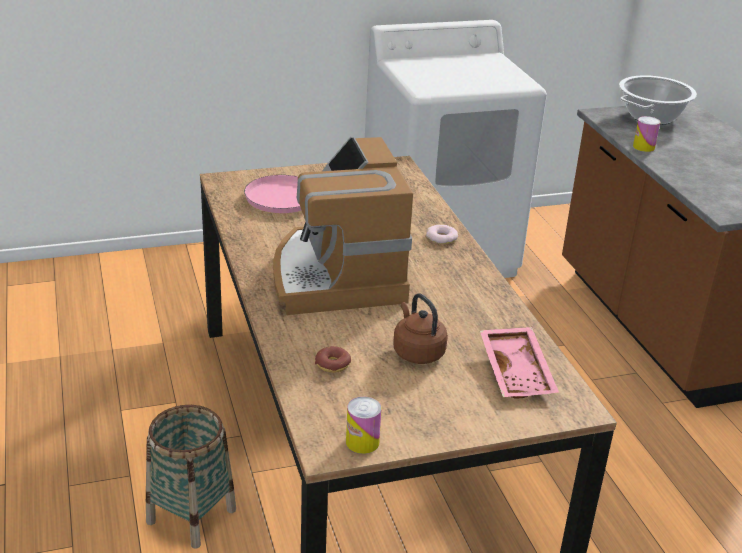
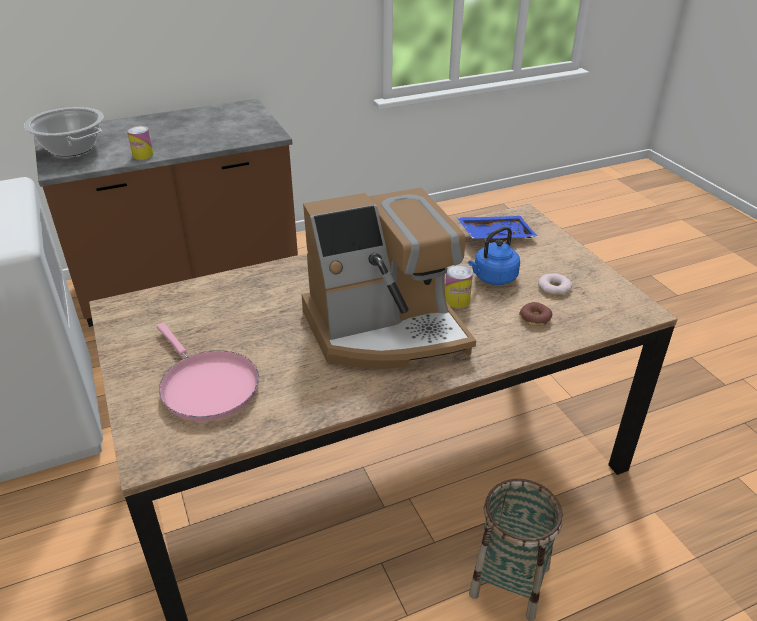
camera: 95 degrees left, 5 degrees up
(362, 442) = (622, 296): can -> can (457, 300)
(417, 352) = (493, 278): brown kettle -> blue kettle
(441, 238) = (294, 273): donut -> donut (554, 287)
(518, 372) = (495, 235): pink tray -> blue tray

